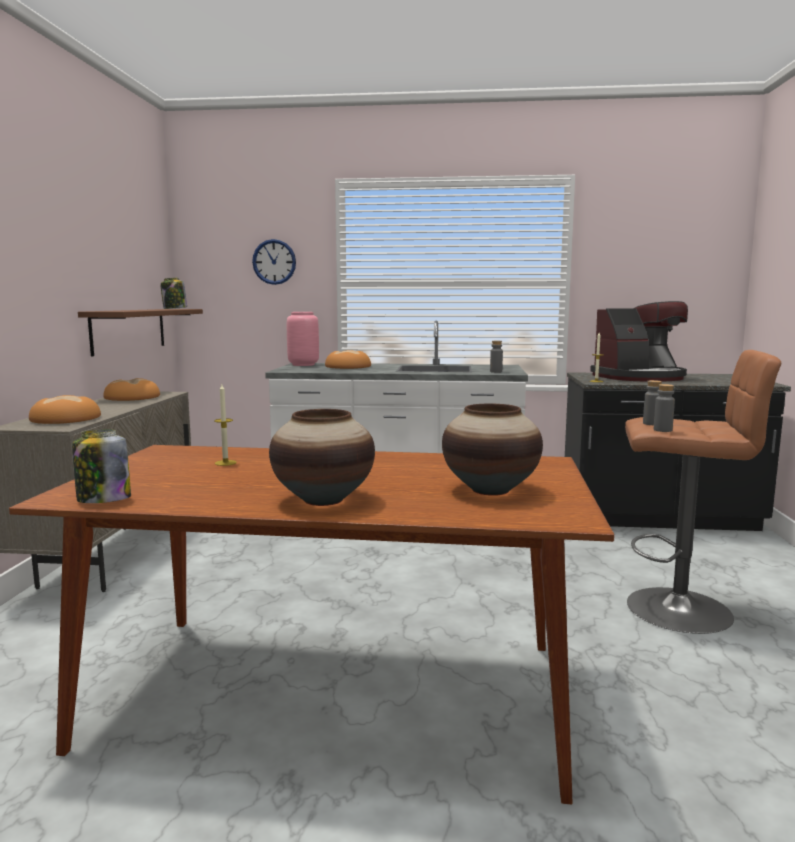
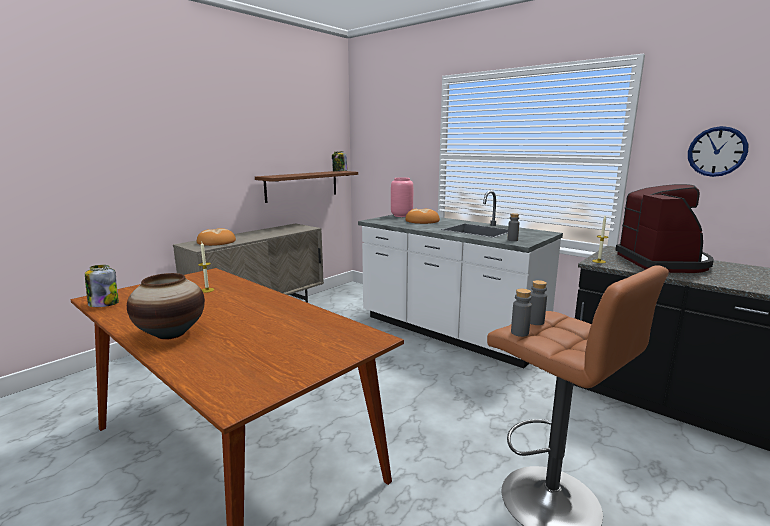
camera: 35 degrees right, 5 degrees up
(133, 397) = (283, 229): bread -> none
(274, 262) = (403, 139): wall clock -> wall clock (717, 151)
(491, 490) = (265, 356): vase -> none
(639, 377) = (663, 262): coffee machine -> coffee machine turned 105 degrees counterclockwise

